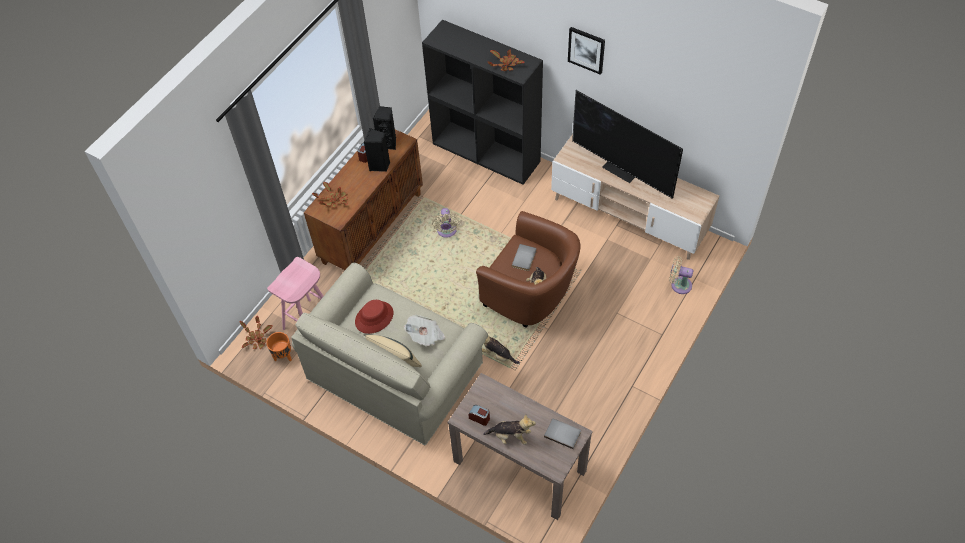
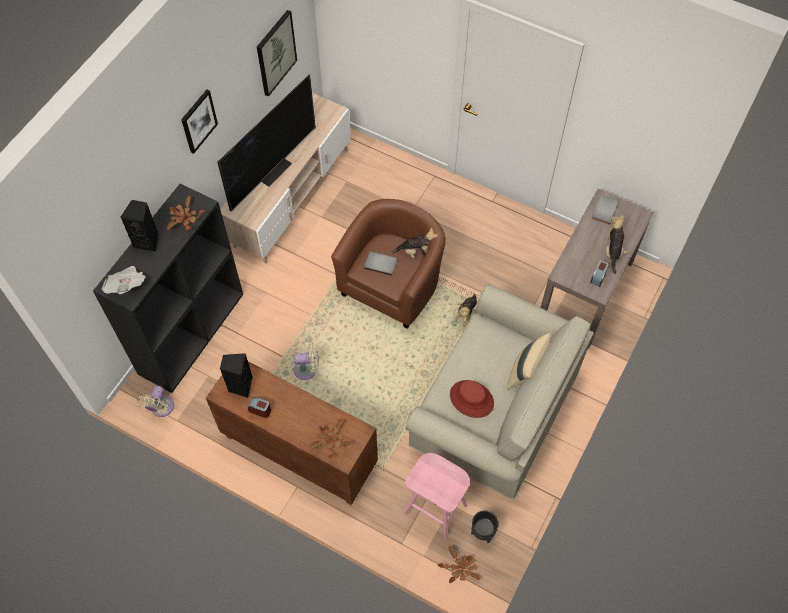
camera: 95 degrees left, 5 degrees up
(283, 356) = (482, 533): orange planter -> black planter
(380, 165) = (276, 392): black speaker -> black speaker (148, 241)
(425, 336) = (490, 347): newspaper -> newspaper (127, 286)
(679, 284) = (377, 160): beige fan -> beige fan (161, 408)
(692, 112) = (275, 53): none -> picture

